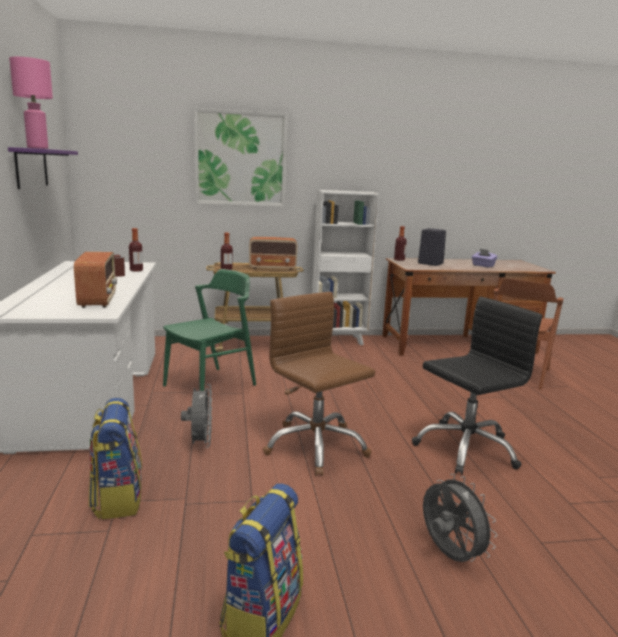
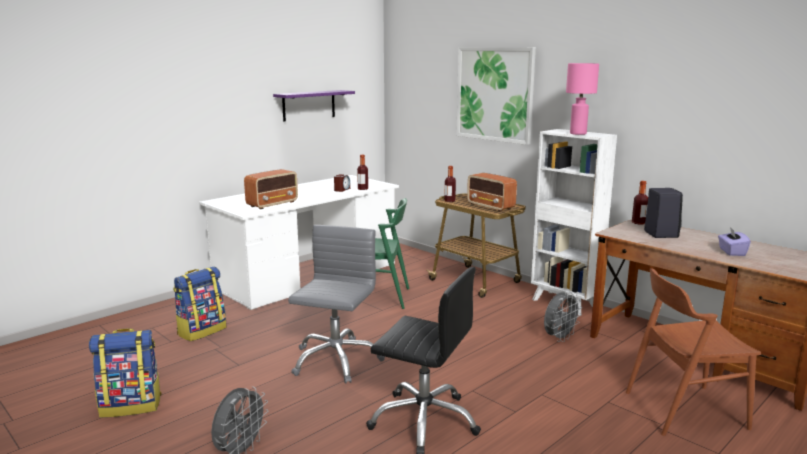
camera: 55 degrees right, 0 degrees up
(37, 148) = (297, 93): pink table lamp -> pink table lamp (577, 134)
(200, 443) = (288, 326): grey fan -> grey fan (559, 338)
(315, 446) = (335, 360): brown office chair -> grey office chair

